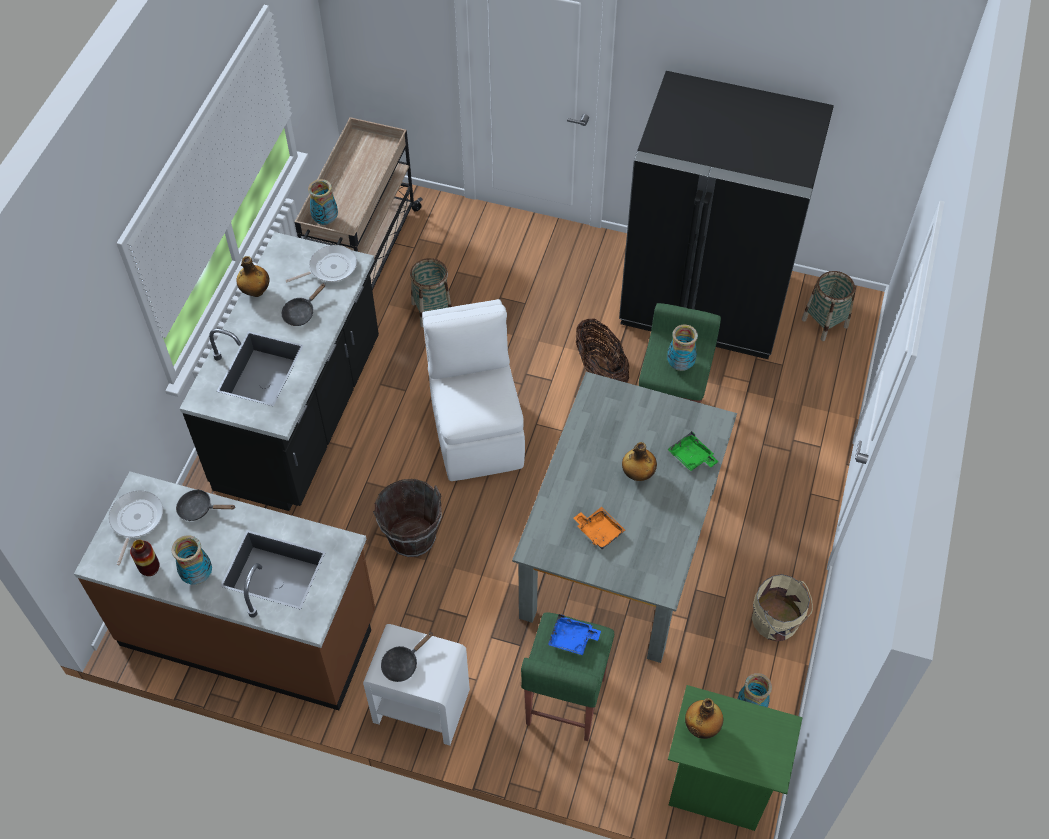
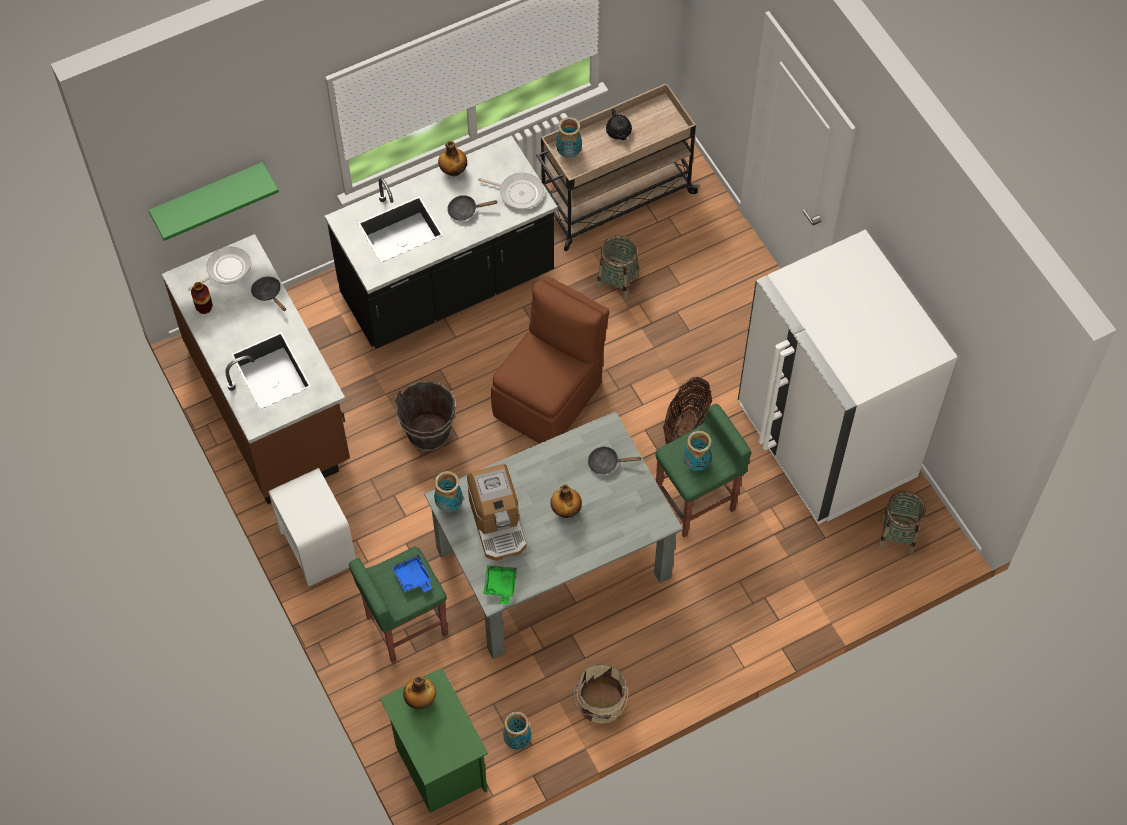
camera: 45 degrees right, 5 degrees up
(73, 454) = (208, 196): none -> green shelf
(197, 575) = (225, 336): vase -> vase (449, 503)
(348, 179) = (618, 132): none -> black teapot
(403, 663) = (300, 500): black frying pan -> black frying pan (607, 463)
(477, 432) = (549, 397): white chair -> brown chair
(599, 531) = (498, 524): orange tray -> coffee machine
(691, 457) = (615, 530): green tray -> green tray (500, 586)
(706, 301) = (825, 442): black fridge -> white fridge

